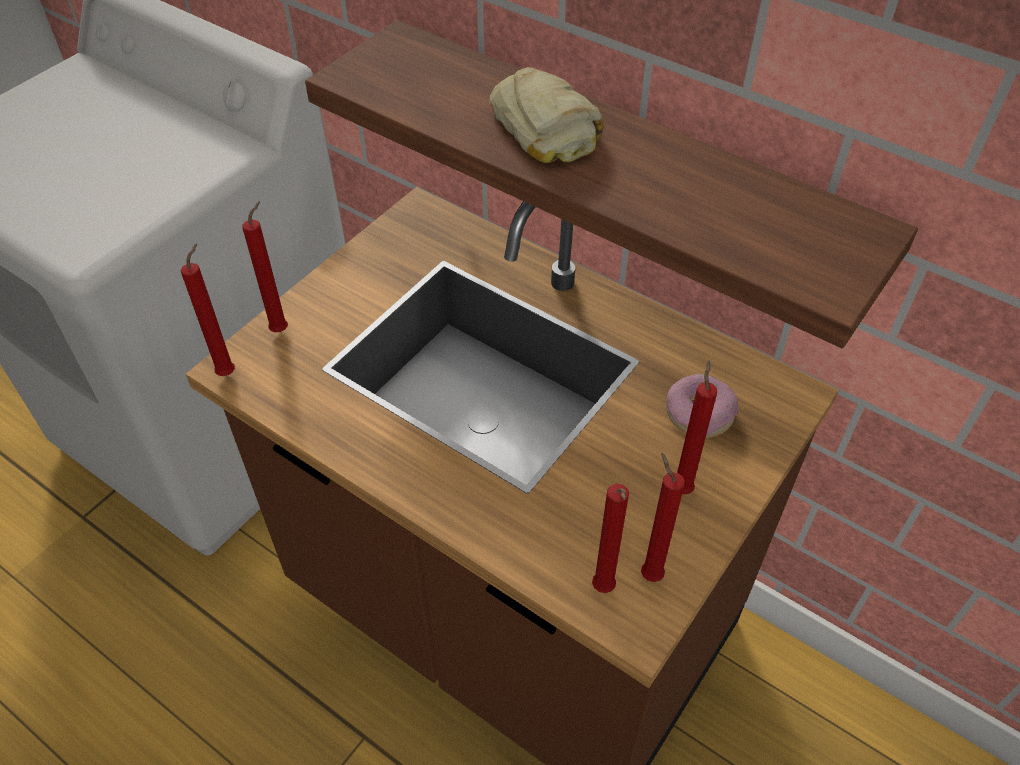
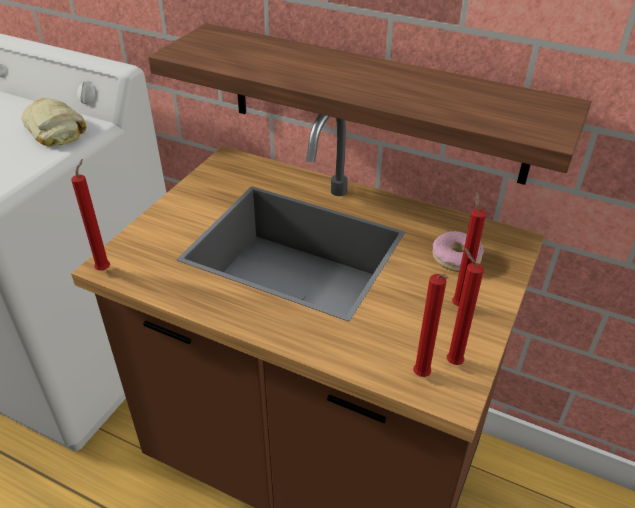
camera: 10 degrees left, 10 degrees down
(282, 329) = (141, 237): red candle -> none
(545, 127) = (325, 68): bread -> bread (55, 129)

